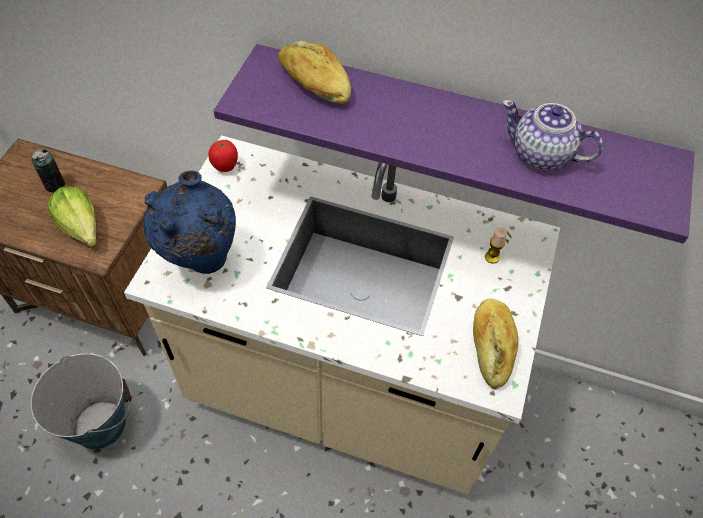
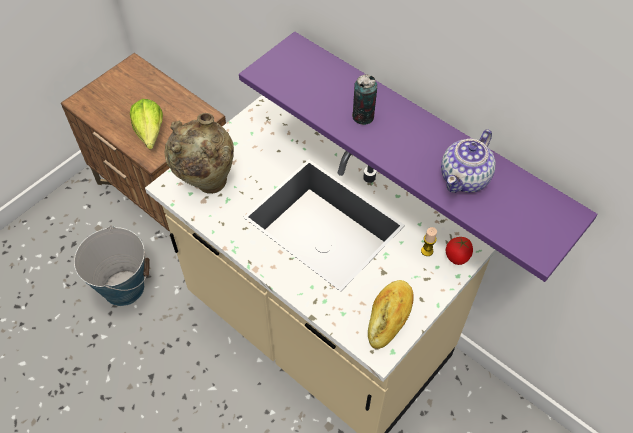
camera: 25 degrees right, 0 degrees up
(55, 185) = (145, 95): can -> can (363, 117)
(201, 262) = (206, 183): blue vase -> beige vase
(225, 167) = (256, 118): tomato -> tomato (456, 258)
(314, 84) = (320, 73): bread -> none
(541, 155) = (465, 178): teapot -> teapot turned 105 degrees counterclockwise

